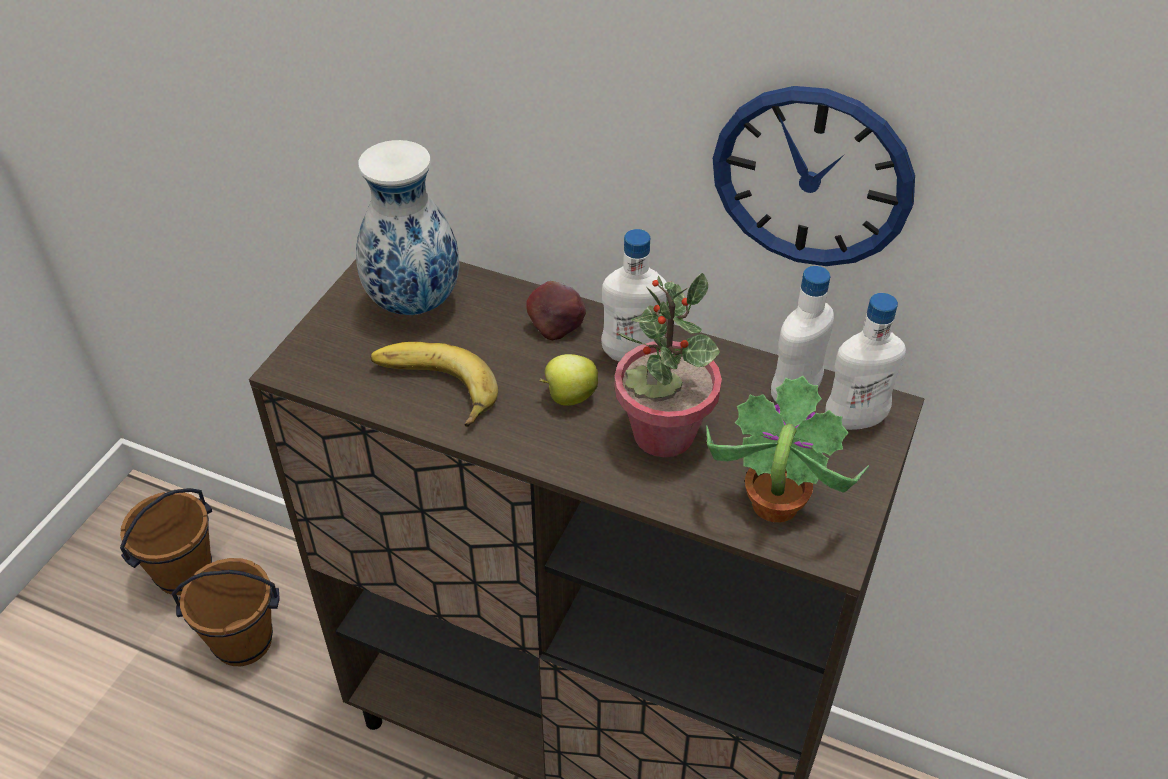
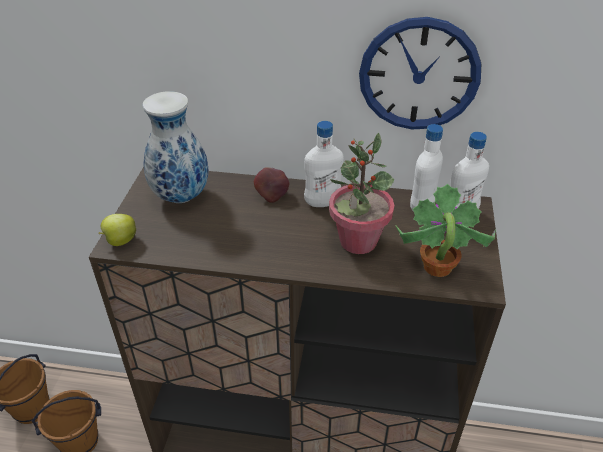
camera: 15 degrees left, 5 degrees down
(432, 390) = (210, 242): banana -> none
(569, 397) = (294, 231): apple -> apple (120, 241)

